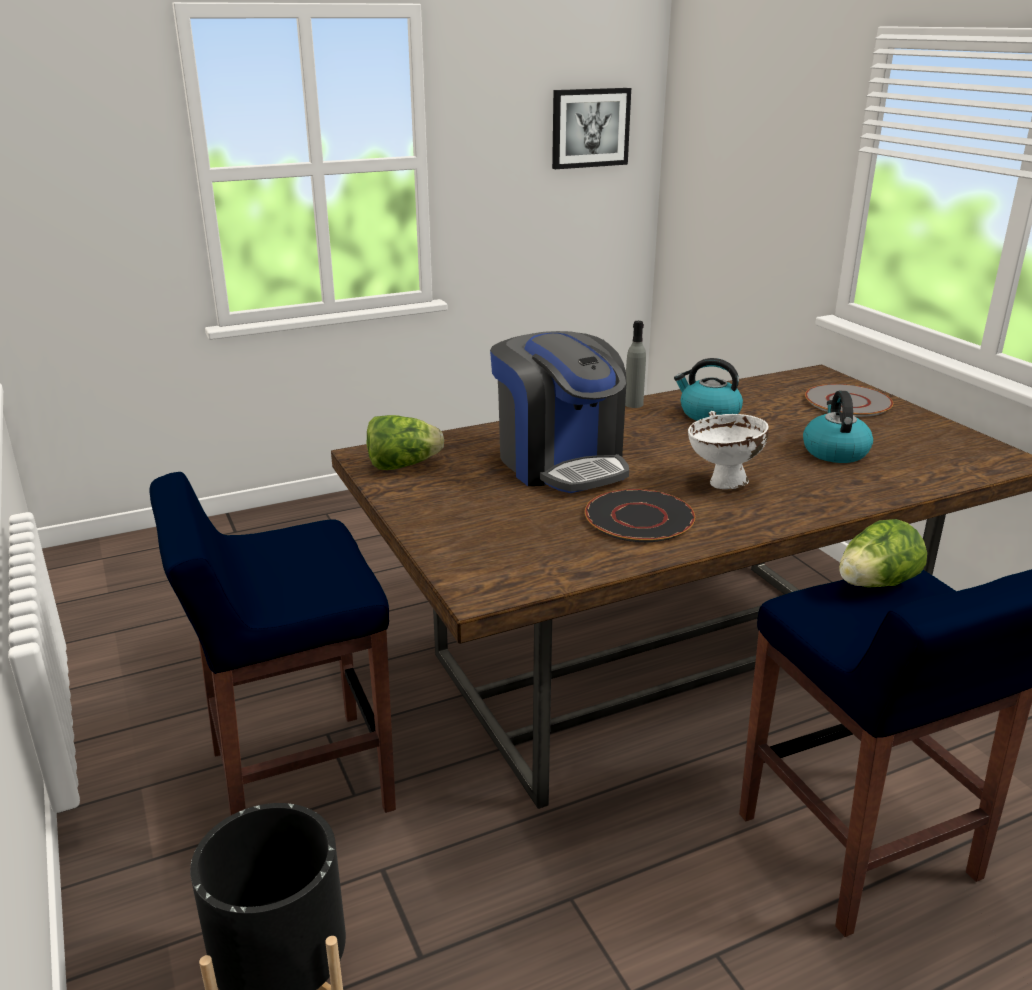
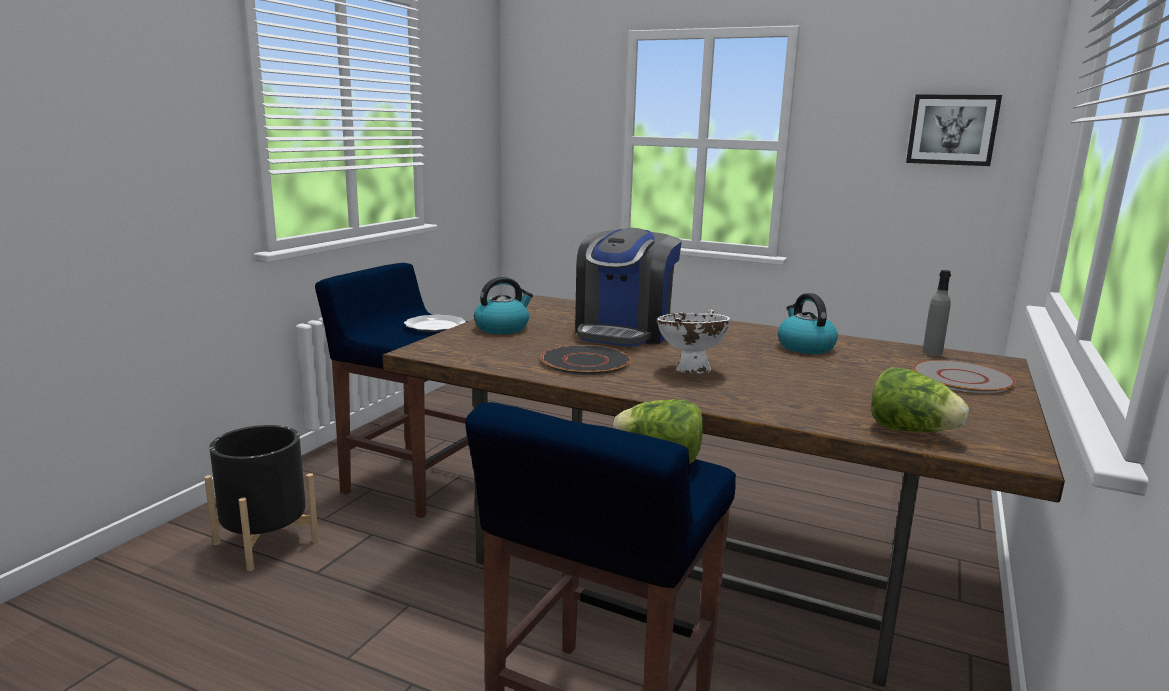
camera: 50 degrees right, 10 degrees down
(303, 551) = (434, 326): none -> plate
(403, 465) = (545, 308): lettuce -> lettuce (911, 431)
(633, 404) = (765, 328): grey bottle -> grey bottle (932, 353)
(834, 451) = (838, 390): kettle -> kettle (502, 328)

